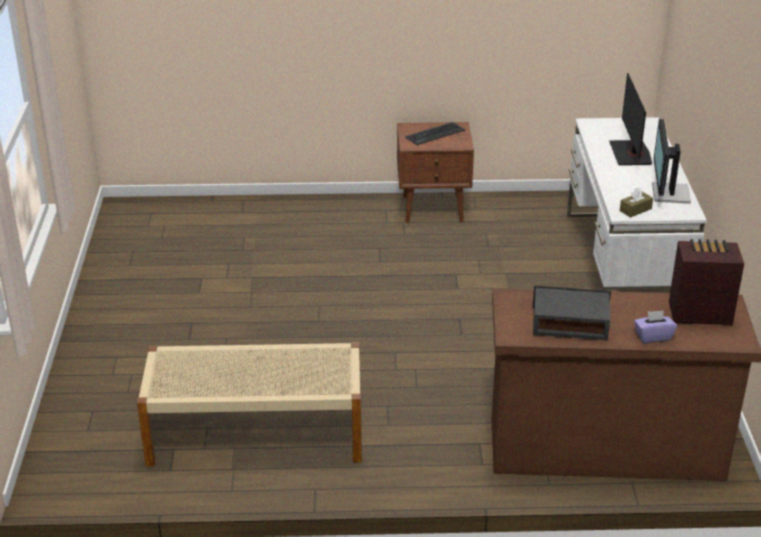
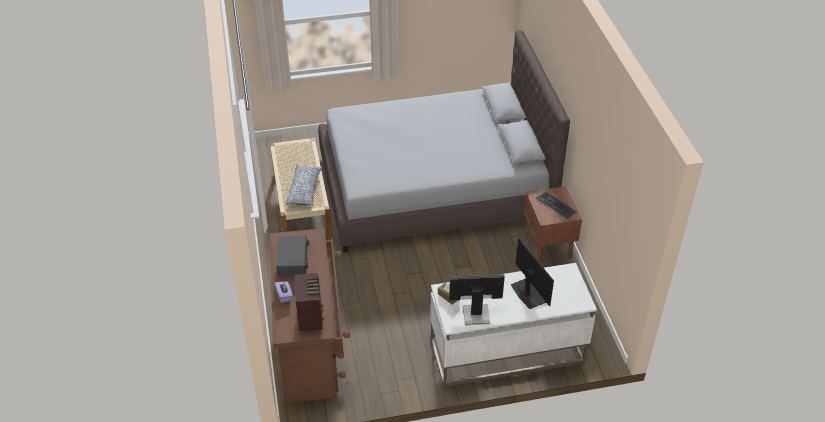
camera: 80 degrees right, 10 degrees up
(269, 285) = (435, 187): none -> grey bed
(299, 366) = (305, 190): none -> pillow
(631, 153) = (529, 293): monitor -> monitor turned 75 degrees clockwise

